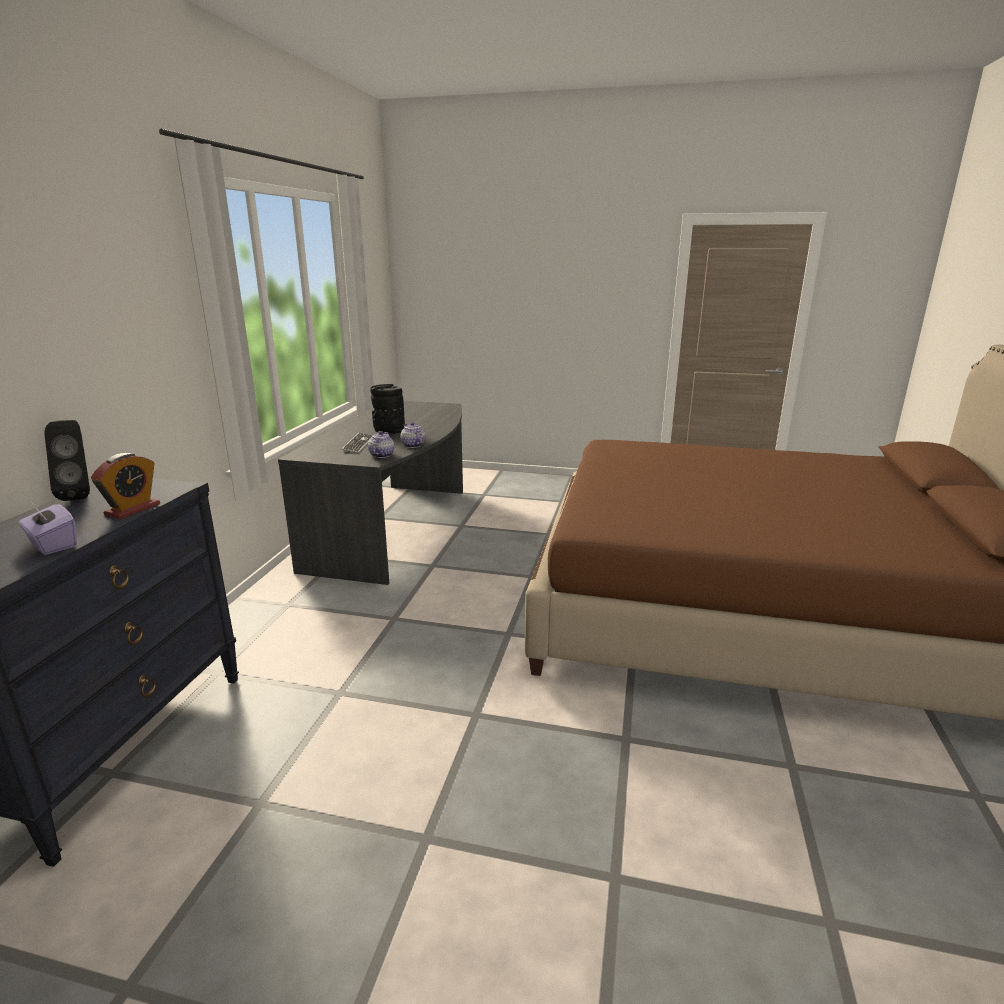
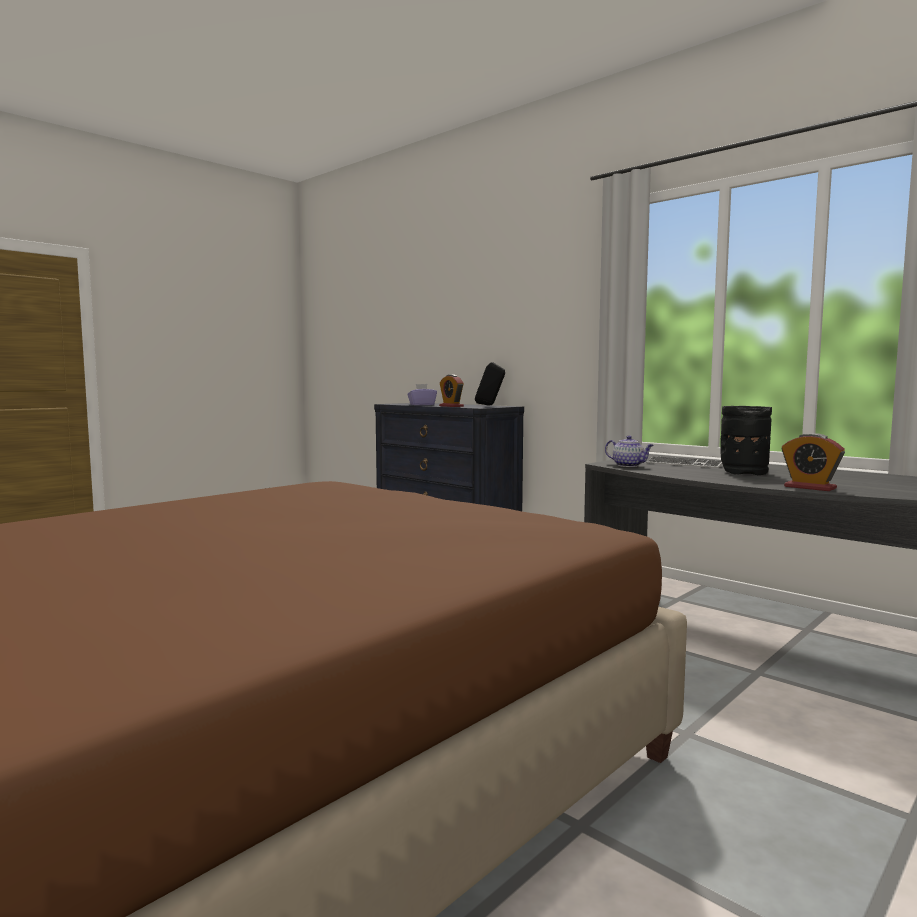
camera: 120 degrees right, 15 degrees down
(412, 445) = (662, 472): teapot -> none
(444, 420) = (810, 487): none -> alarm clock

